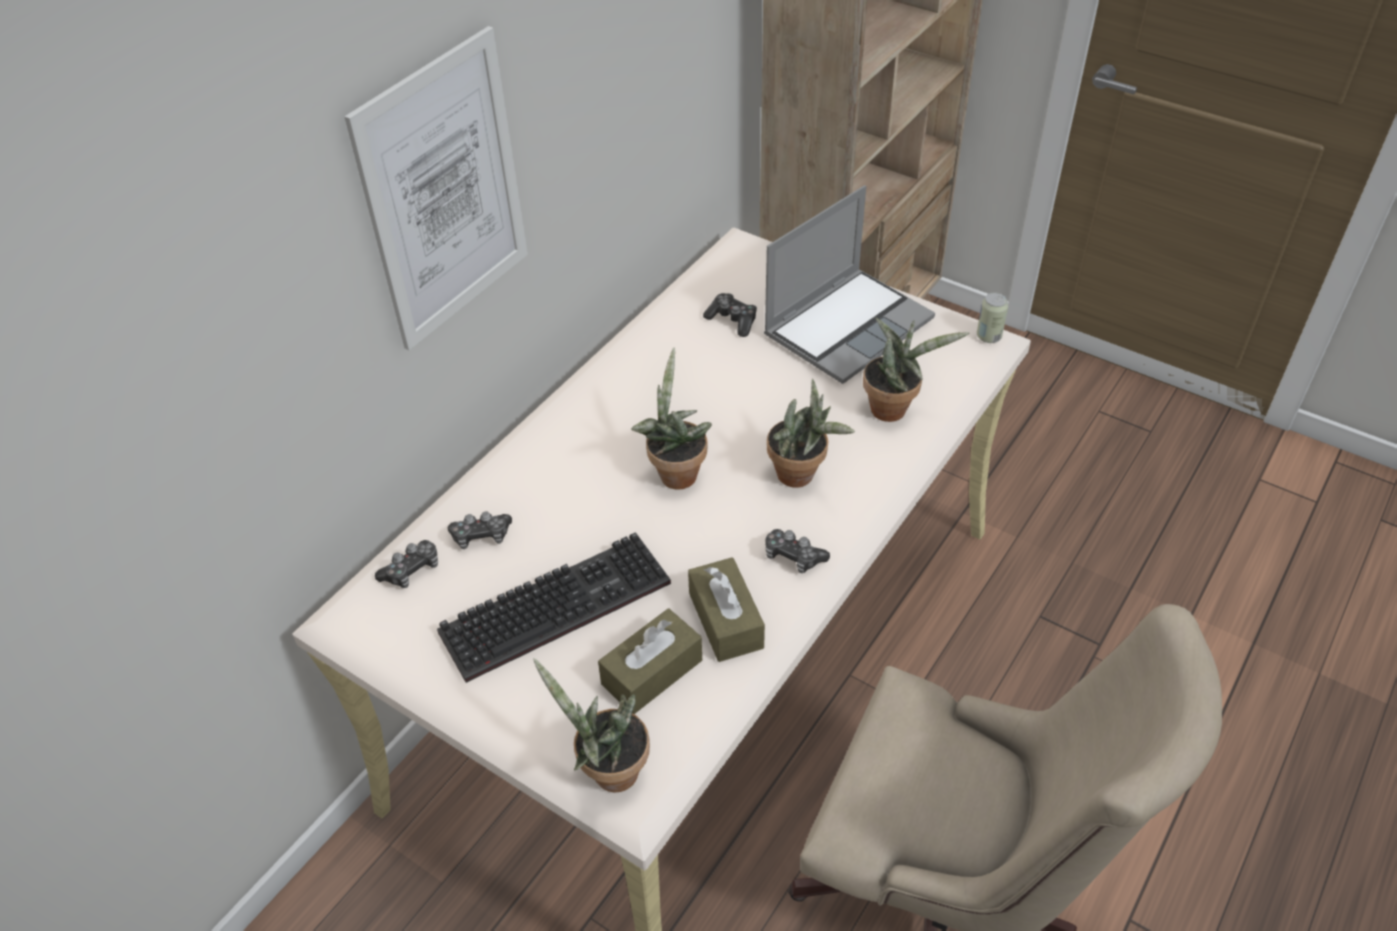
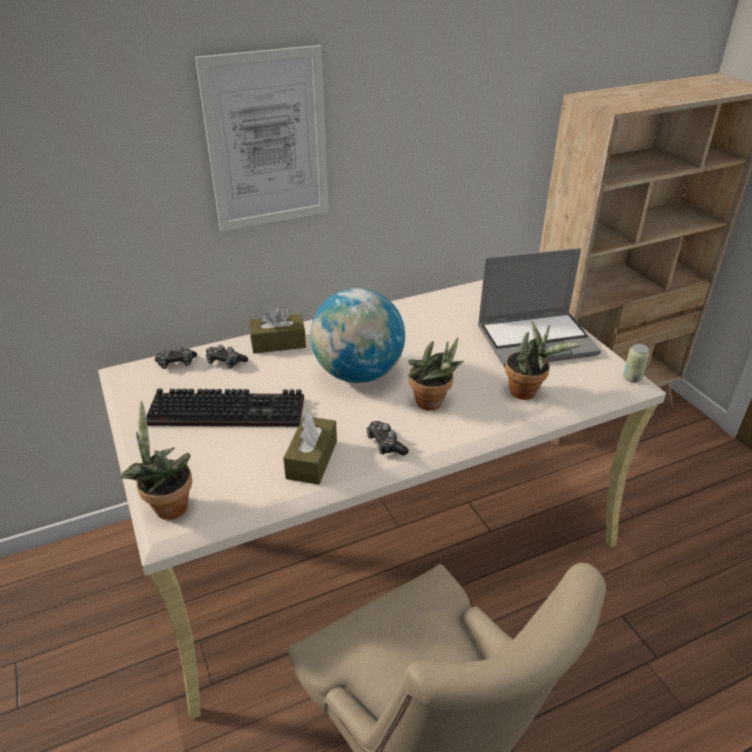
camera: 30 degrees right, 10 degrees down
(652, 672) = (243, 466): brown tissue box -> brown tissue box (278, 343)
(675, 472) = (358, 373): potted plant -> globe
(732, 320) = (466, 314): game controller -> none

